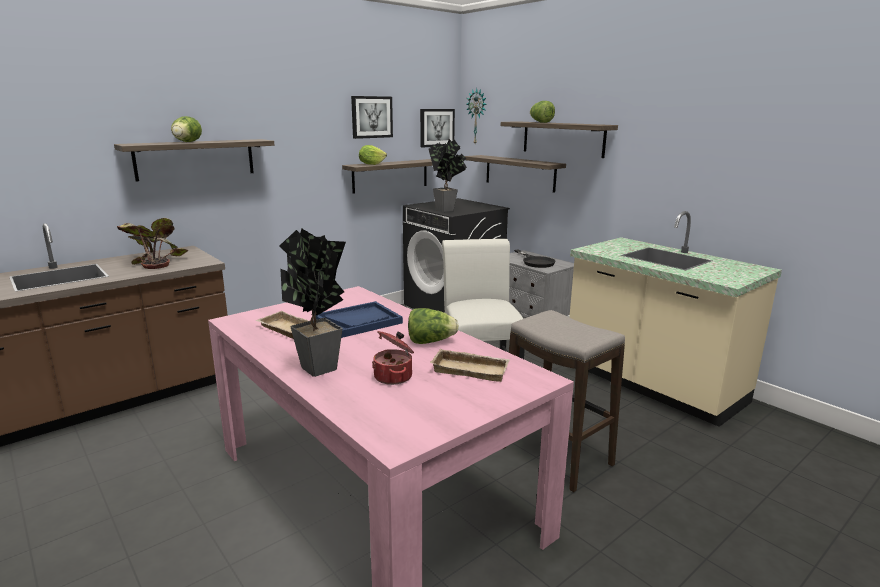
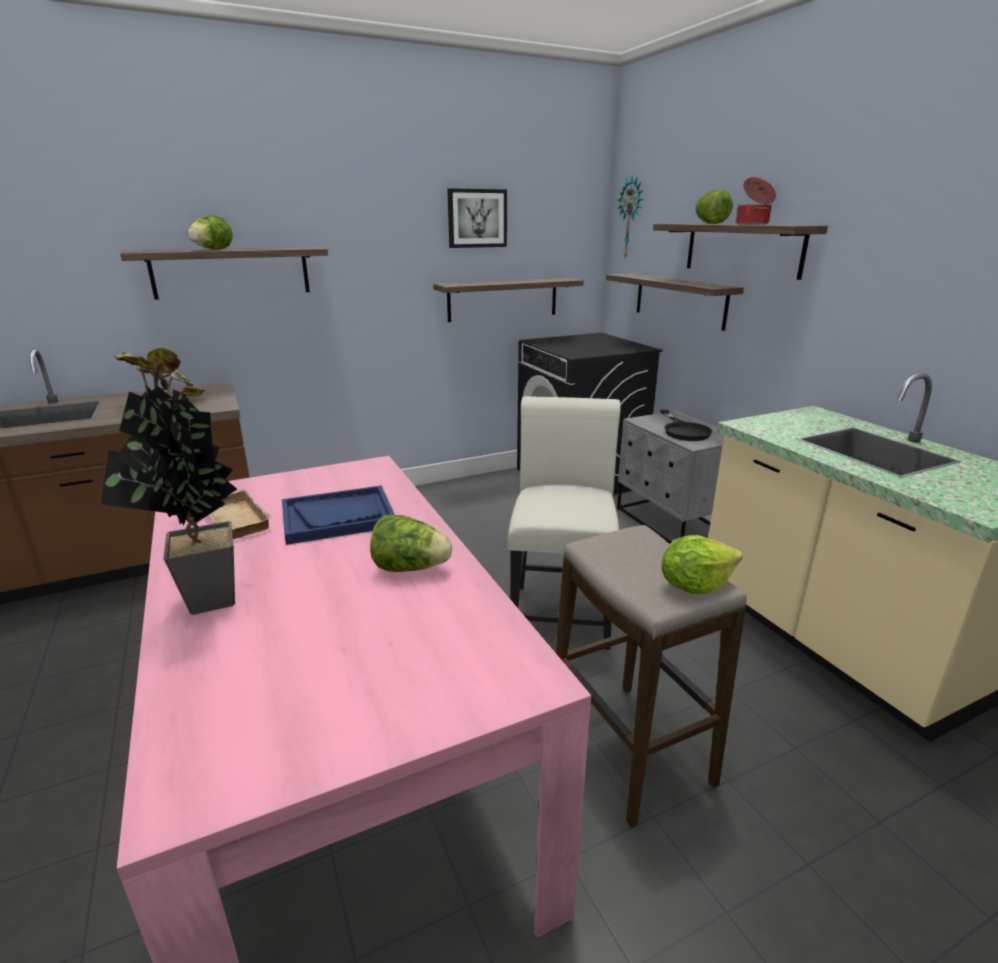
camera: 15 degrees right, 5 degrees up
(371, 164) = (471, 283): lettuce -> lettuce (695, 586)
(394, 376) = (302, 633): cooking pot -> cooking pot (752, 224)
(436, 127) = (573, 234): picture -> none
(448, 210) = (572, 350): potted plant -> none
(471, 369) = (432, 637): beige tray -> none

